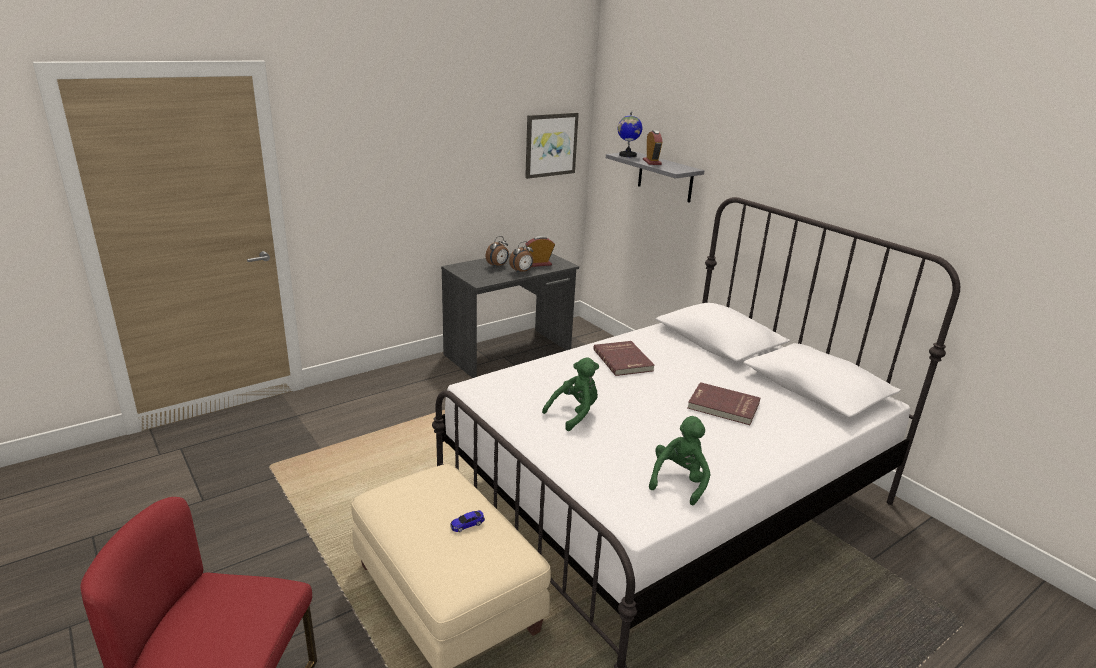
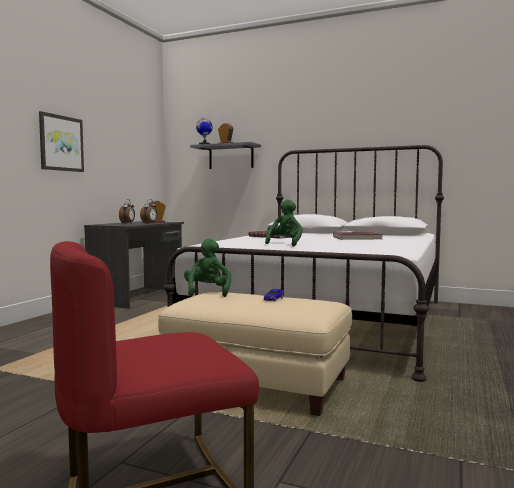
camera: 30 degrees left, 20 degrees down
(550, 145) = (143, 146): picture -> picture (61, 143)
(679, 481) = (389, 247): green plush toy -> green plush toy (207, 292)

